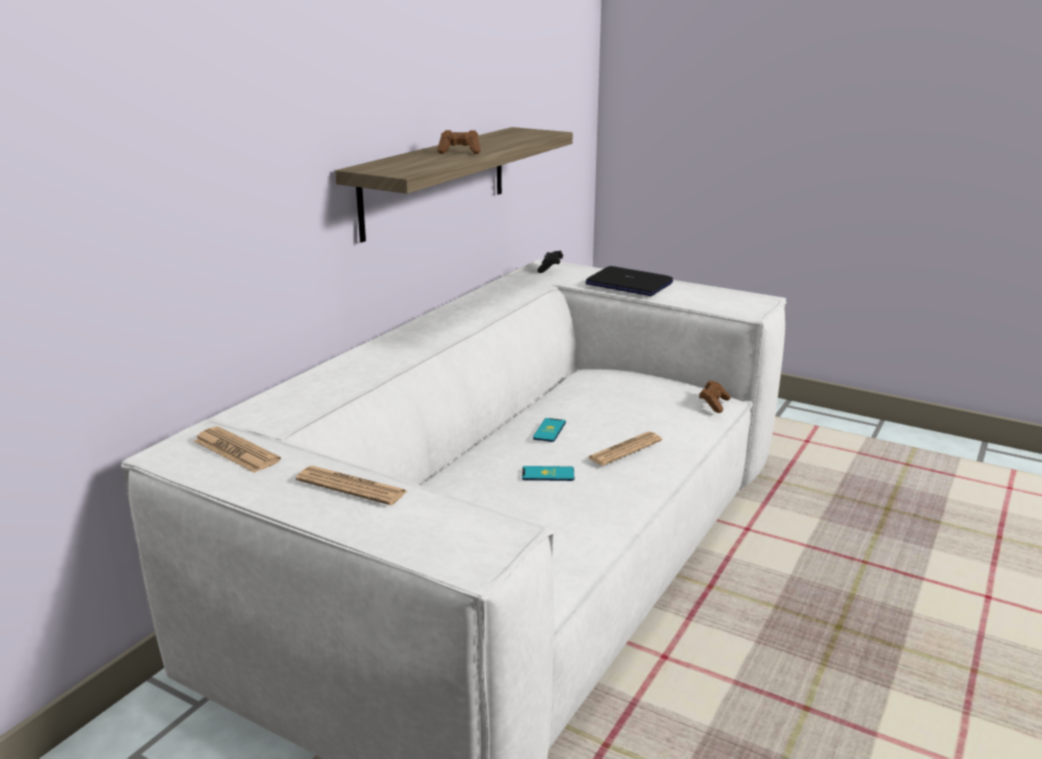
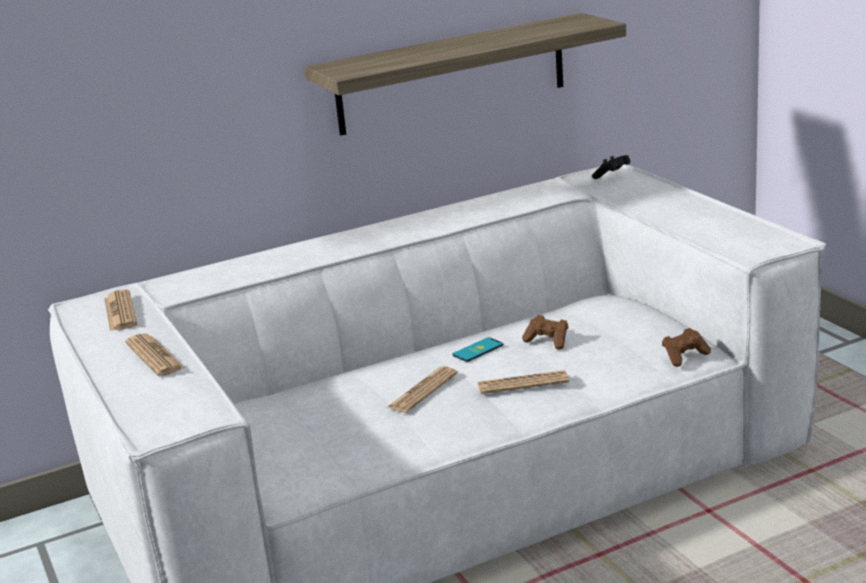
camera: 35 degrees right, 0 degrees up
(460, 152) = (451, 48): brown game controller -> brown game controller (548, 341)
(548, 474) = (422, 391): phone -> newspaper
(628, 284) = (665, 203): laptop -> none

